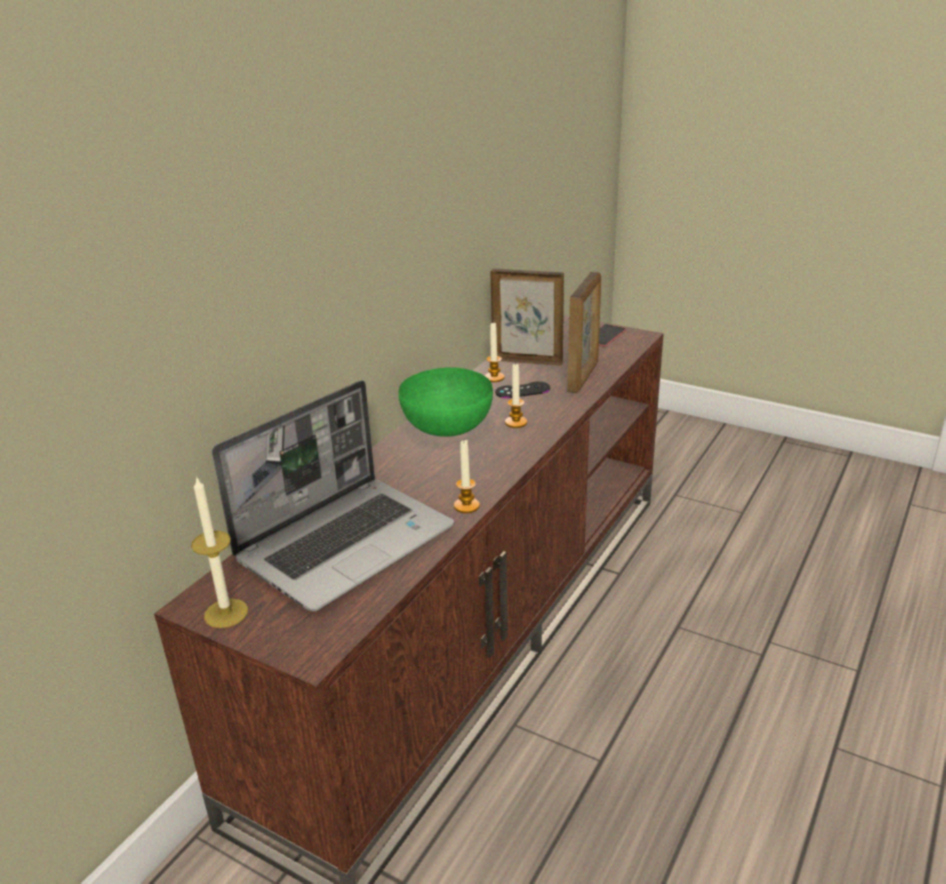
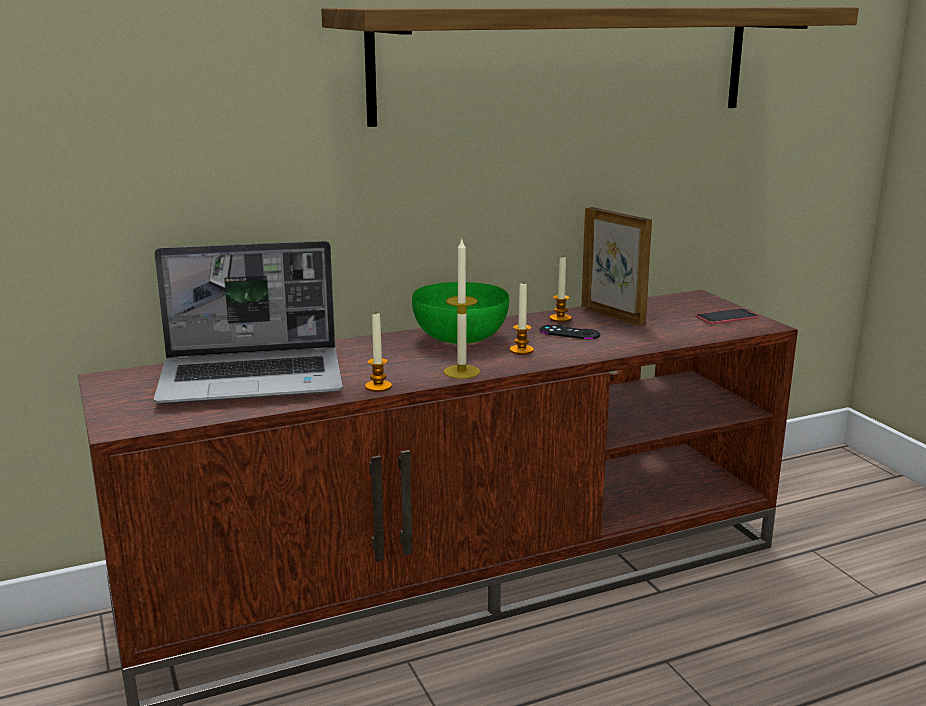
camera: 35 degrees right, 10 degrees down
(226, 613) = (113, 388): candle -> candle (461, 372)
(460, 137) = (567, 62): none -> shelf
(583, 377) = (645, 338): picture frame -> none

